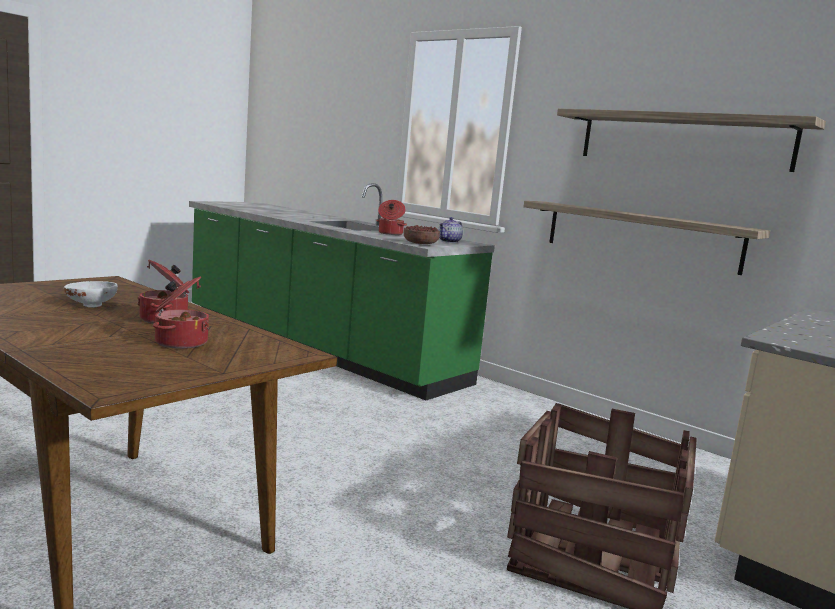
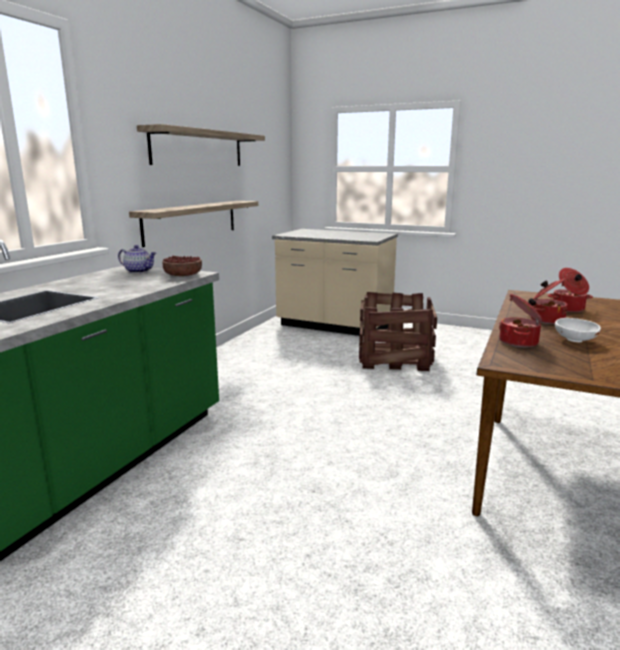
camera: 105 degrees left, 5 degrees up
(390, 233) = (106, 287): cooking pot -> cooking pot (519, 342)

